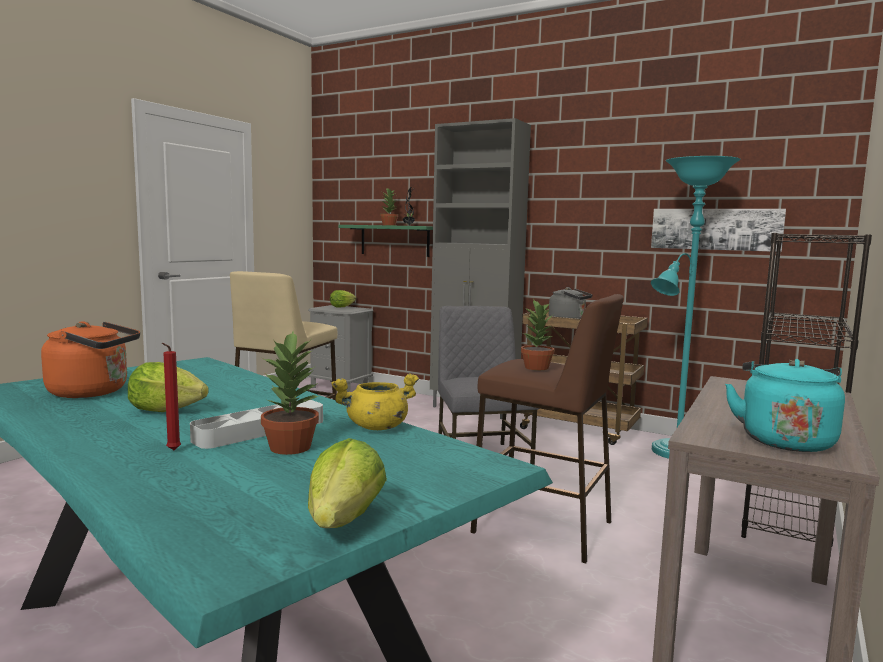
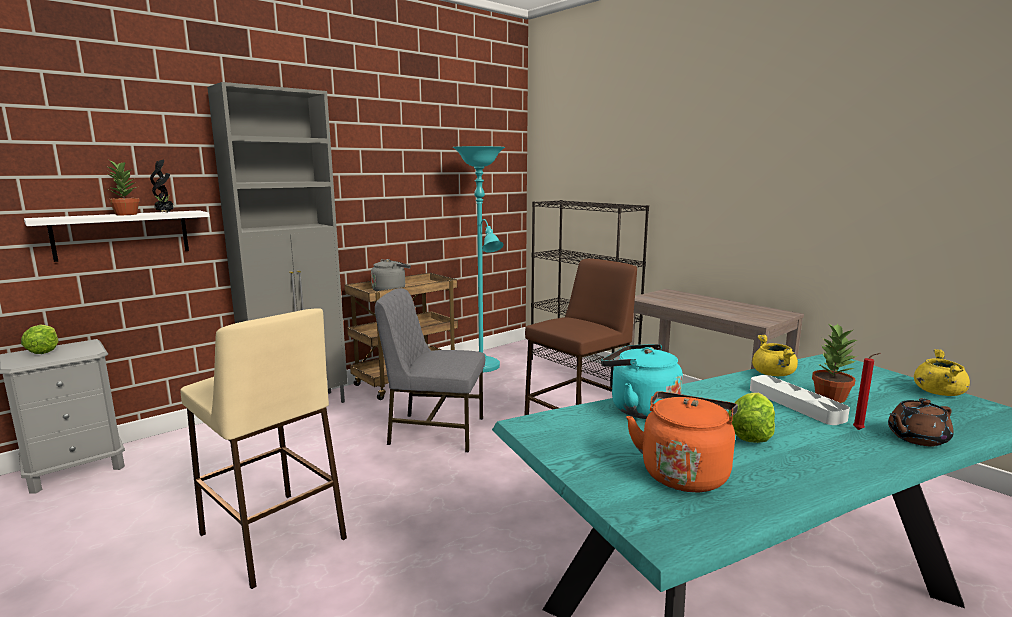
camera: 70 degrees left, 5 degrees up
(139, 475) = (916, 438): none -> brown teapot
(344, 521) = (938, 392): lettuce -> yellow cooking pot
(394, 240) = (122, 235): green shelf -> white shelf
(537, 367) = (582, 323): potted plant -> none
(715, 229) = (461, 197): picture -> none
(784, 440) = (759, 313): turquoise kettle -> turquoise kettle (639, 409)

